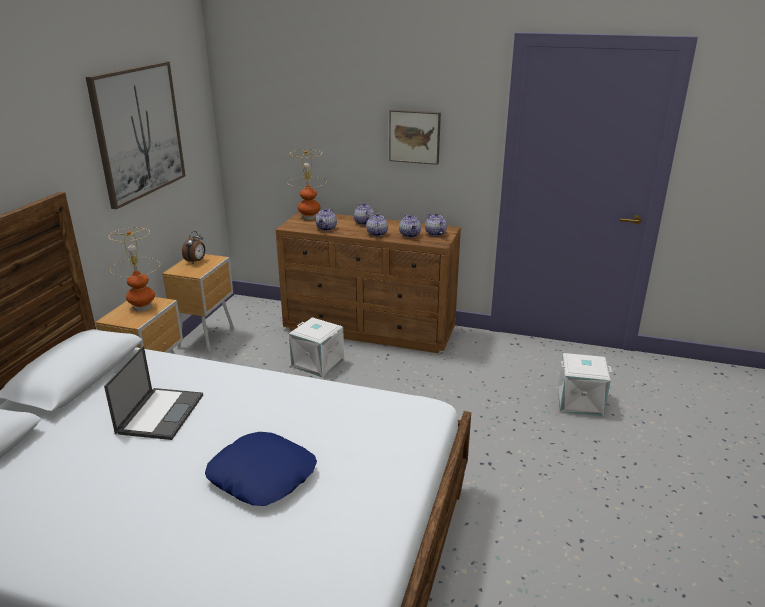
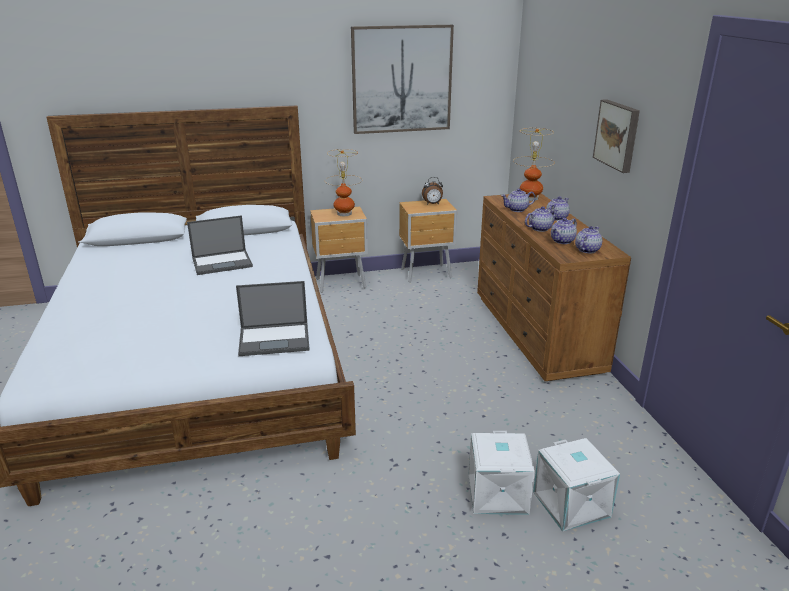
camera: 60 degrees right, 0 degrees up
(262, 476) = (176, 313): blue pillow -> none
(317, 363) = (448, 328): white storage box -> white storage box (496, 493)
(396, 420) = (275, 339): none -> laptop

